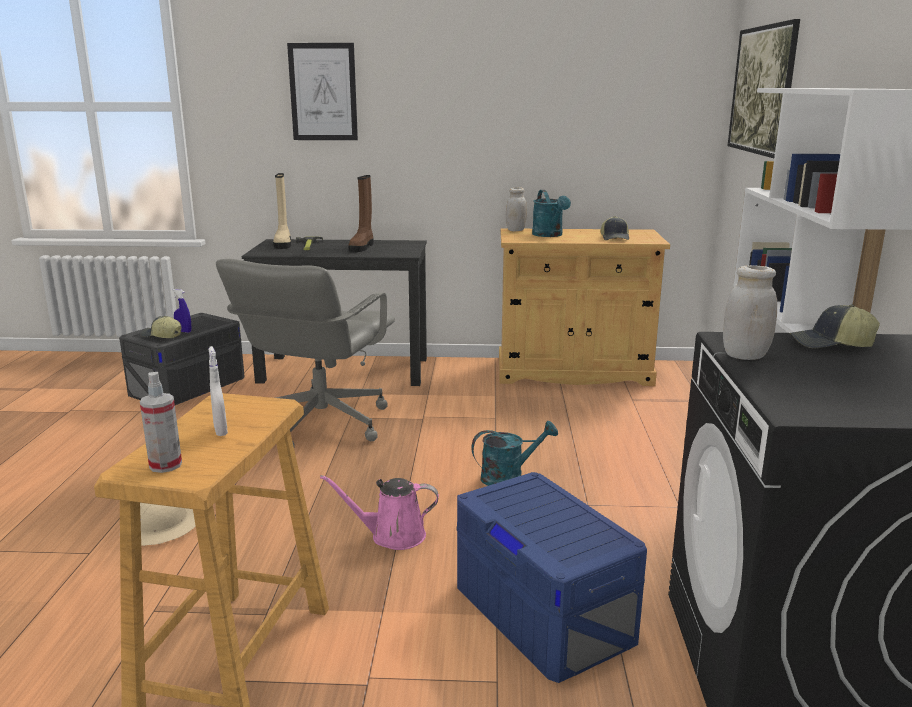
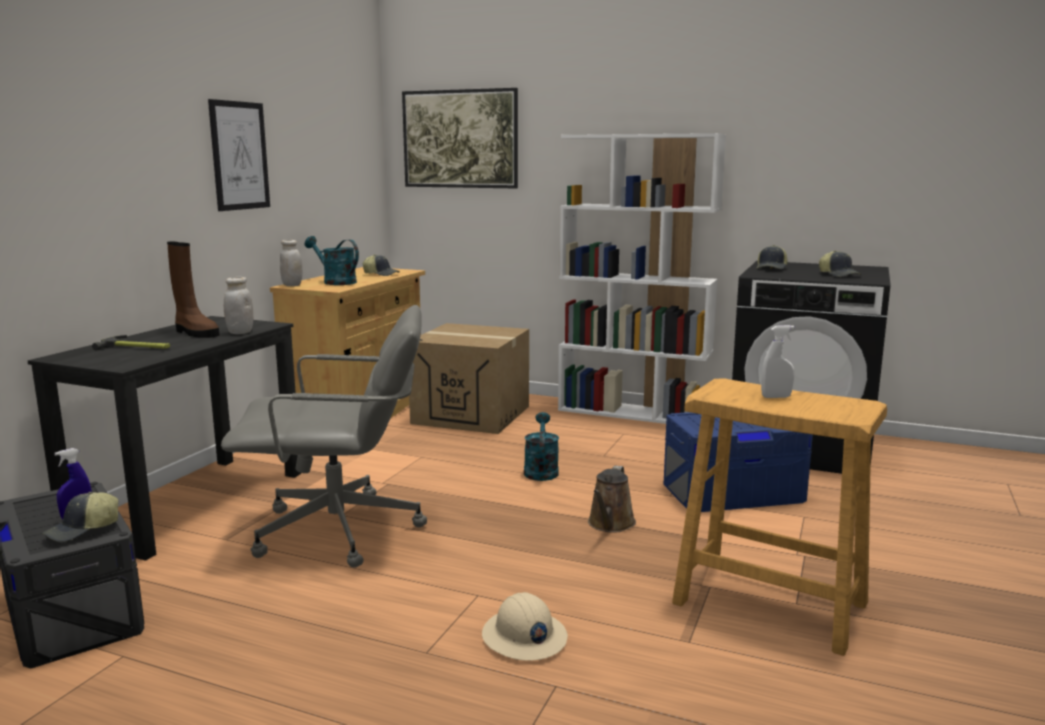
camera: 70 degrees left, 5 degrees down
(165, 465) = (844, 409): spray bottle -> none
(283, 244) = (91, 355): beige boot -> none
(320, 424) = (340, 531): grey office chair -> grey office chair turned 45 degrees counterclockwise
(323, 92) = (82, 134): picture -> picture (239, 156)
(392, 536) = (610, 524): pink watering can -> brown watering can
(549, 235) = (335, 282): turquoise watering can -> turquoise watering can turned 150 degrees counterclockwise
(636, 415) = (472, 414): none -> cardboard box
(745, 355) = (787, 276): white jar -> white jar (240, 332)
(833, 388) = (839, 275): none -> cap

